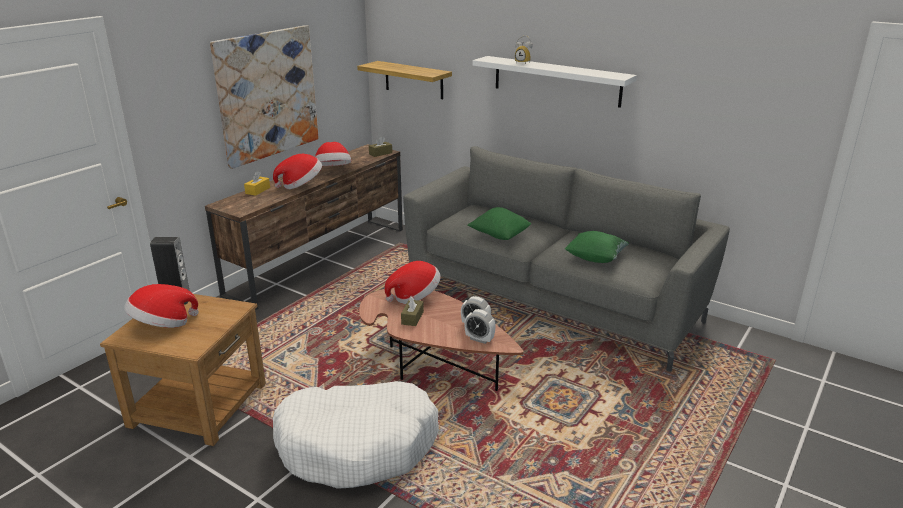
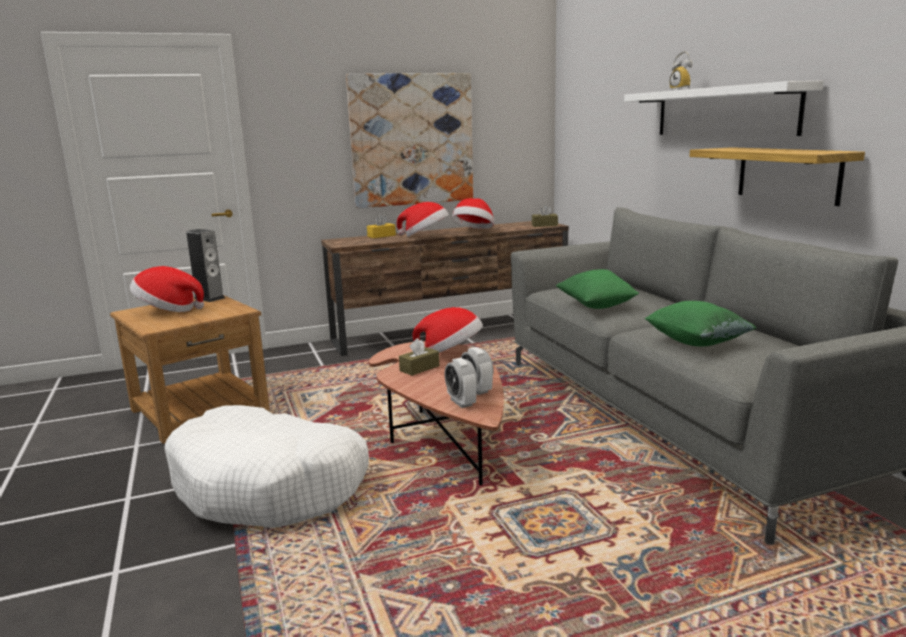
camera: 35 degrees right, 10 degrees down
(414, 80) = (588, 140): shelf -> shelf (788, 174)

